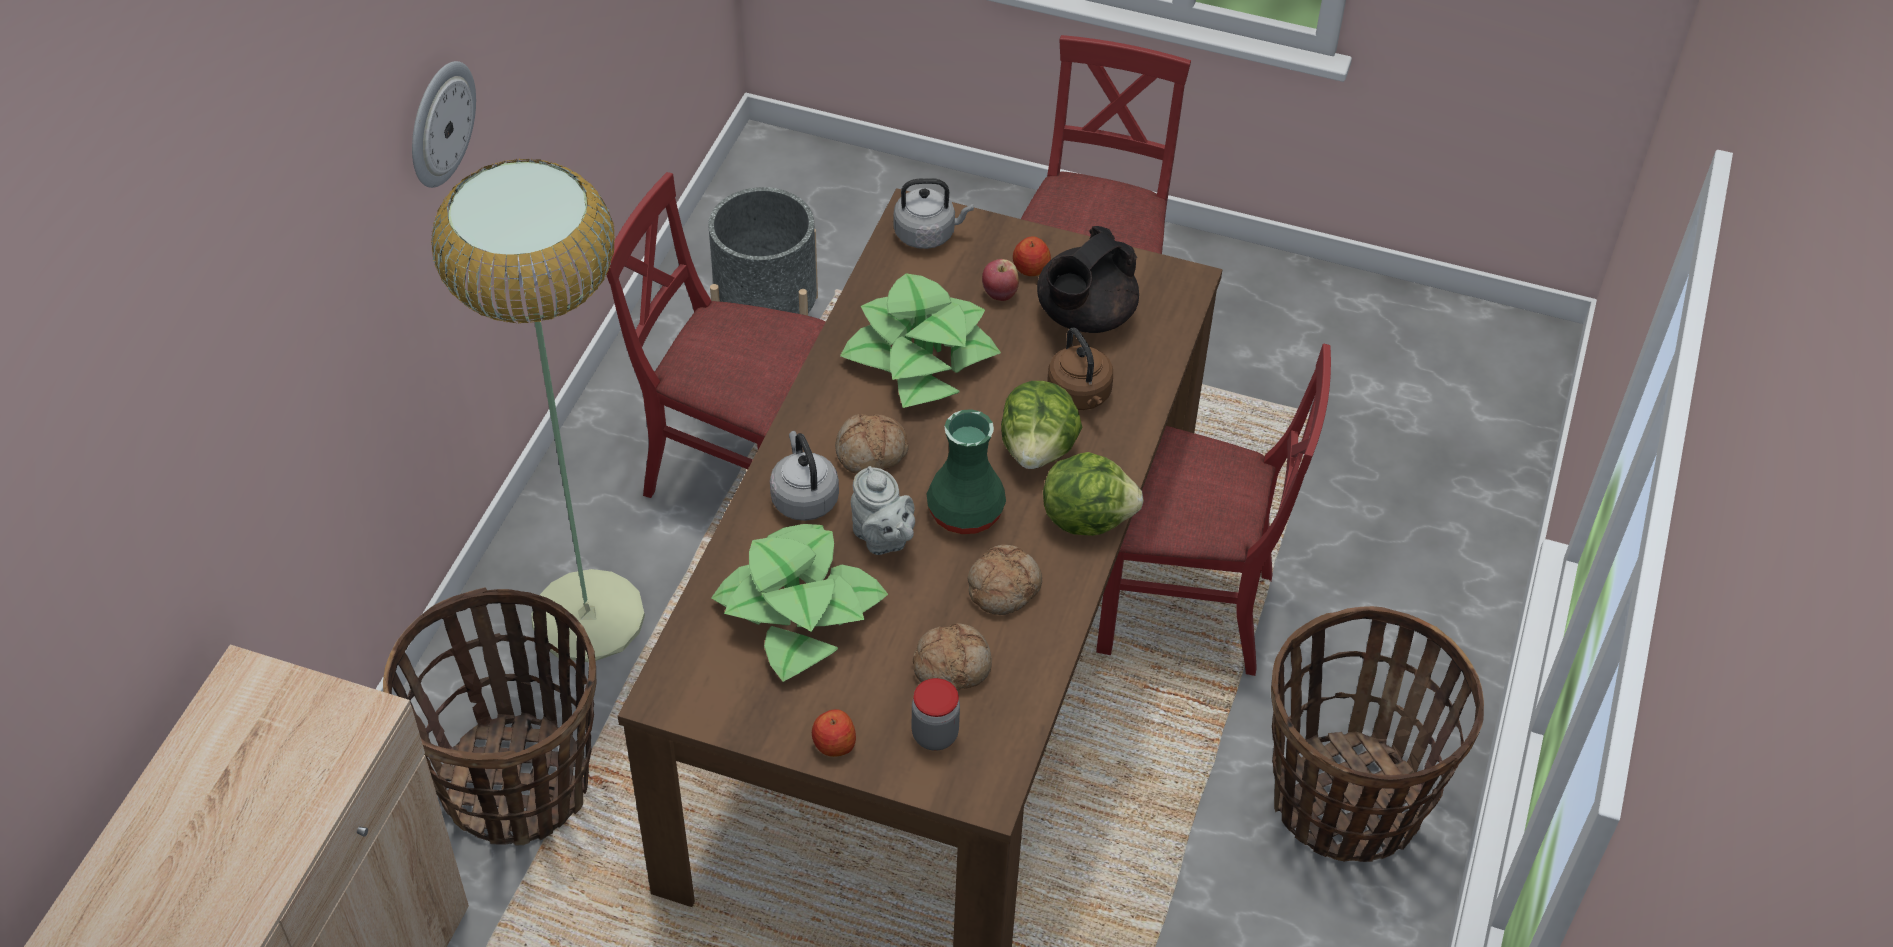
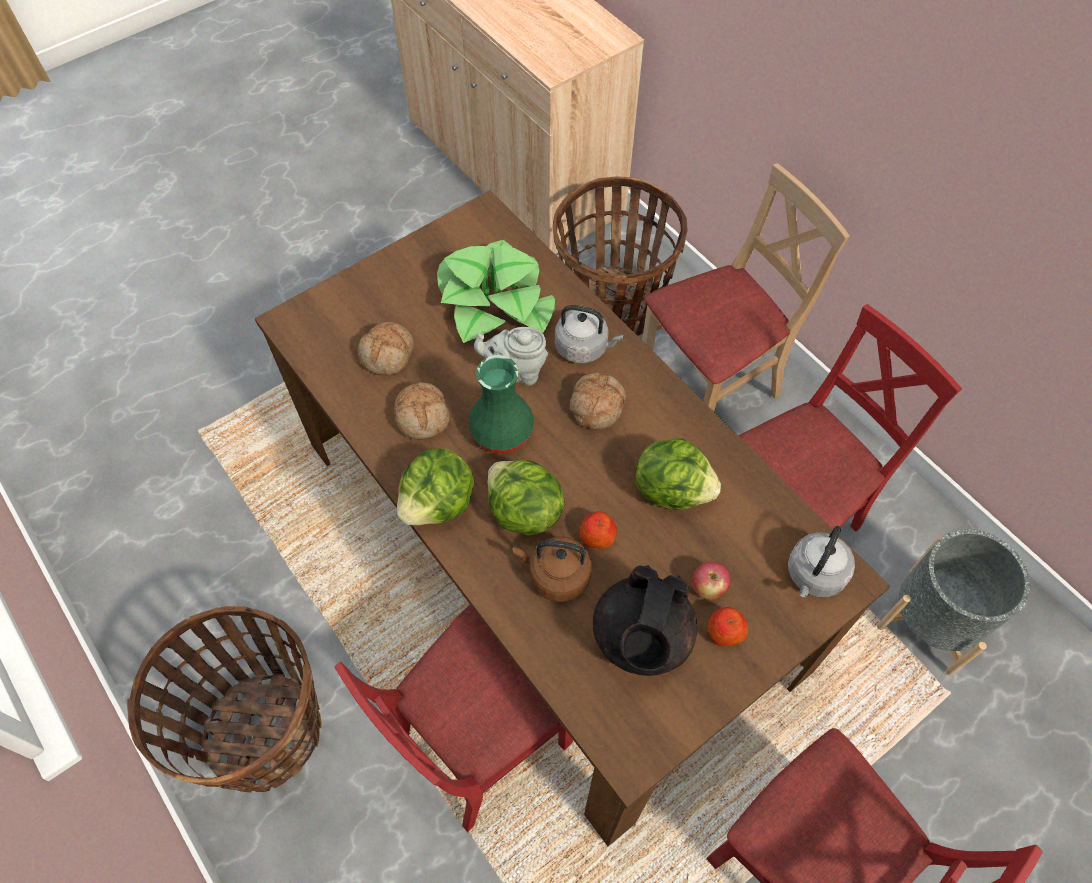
camera: 125 degrees right, 10 degrees up
(440, 123) = (959, 105): wall clock -> none
(588, 615) = (709, 387): floor lamp -> beige chair
(834, 744) = (386, 270): apple -> apple (597, 536)
(920, 356) = (672, 489): potted plant -> lettuce
(935, 735) = (349, 319): jar -> none
(1084, 316) = (641, 638): black teapot -> black teapot turned 150 degrees counterclockwise

